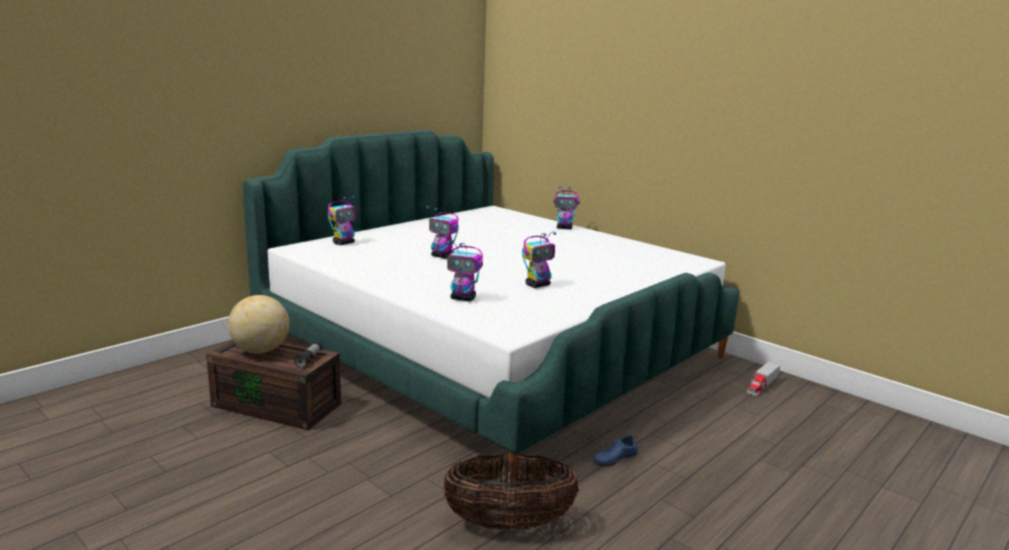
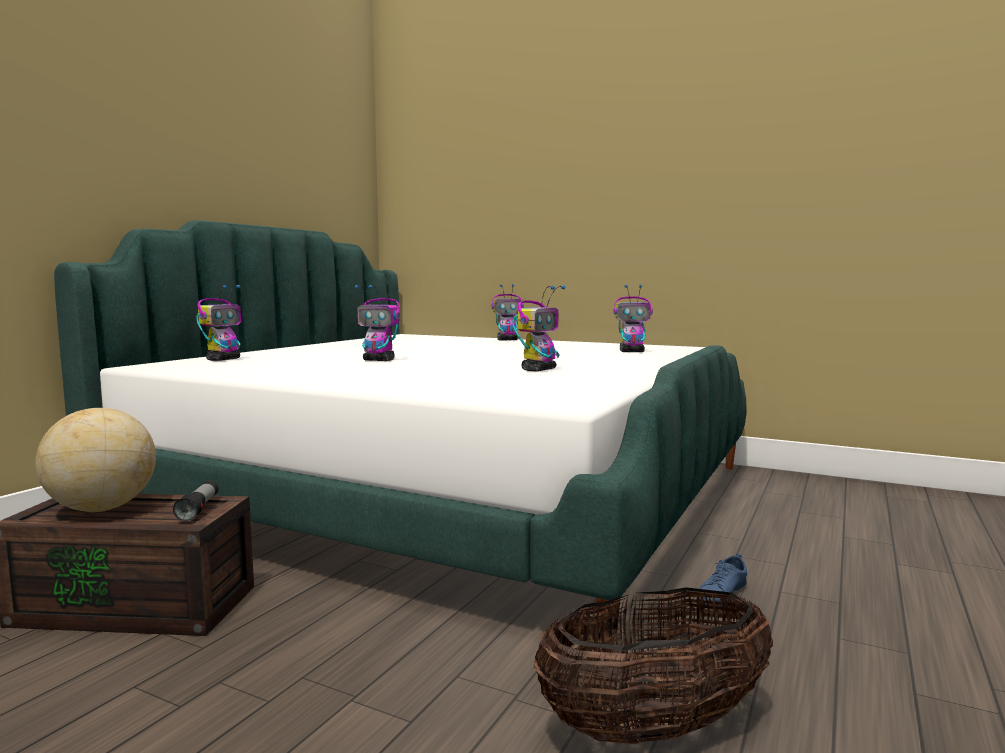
camera: 15 degrees left, 10 degrees down
(463, 298) = (452, 383): toy robot -> toy robot (632, 352)
(762, 386) = (804, 489): toy truck -> none

